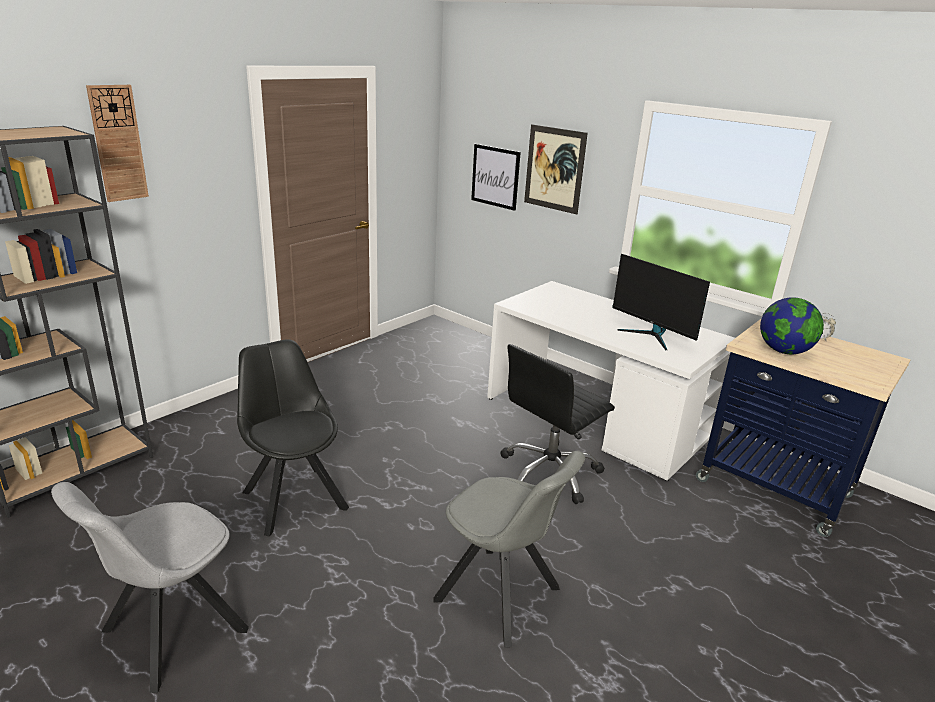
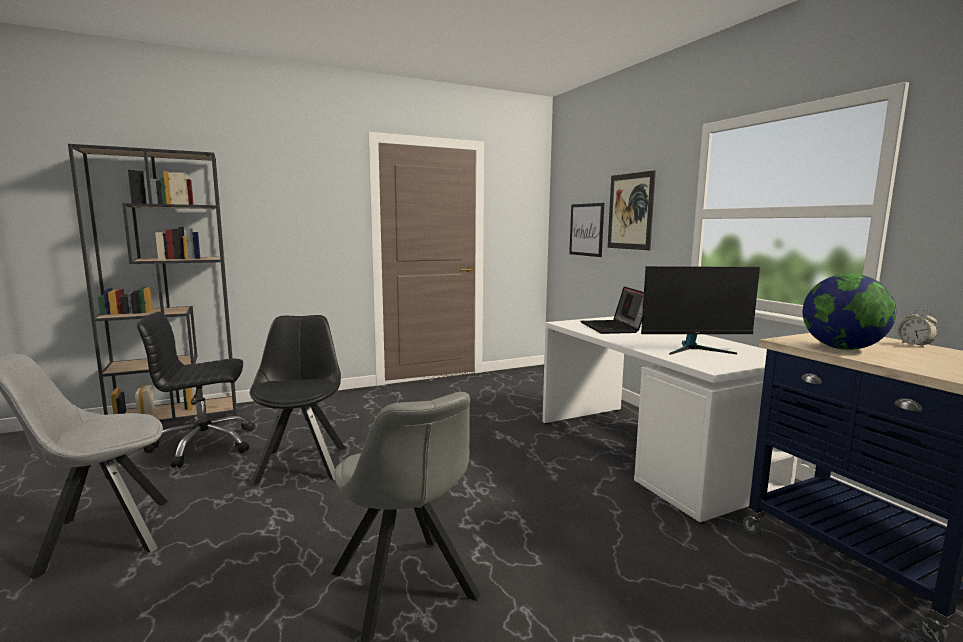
camera: 25 degrees right, 15 degrees down
(118, 143) = (257, 177): wall clock -> none
(549, 473) = (558, 489): black office chair -> black office chair (203, 445)
(563, 307) = (613, 328): none -> laptop
(652, 335) = (694, 349): monitor -> monitor turned 75 degrees counterclockwise

